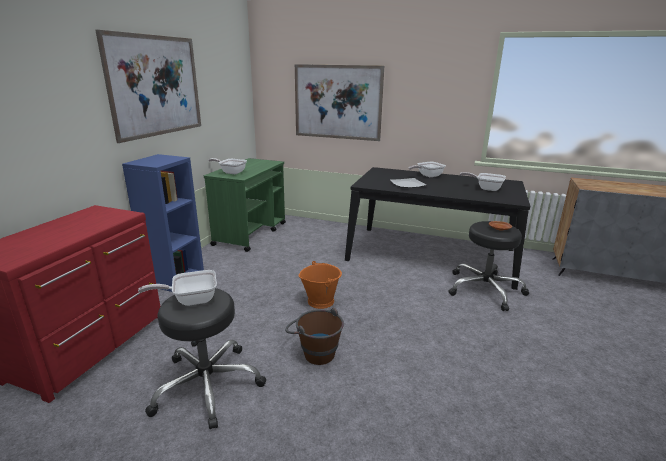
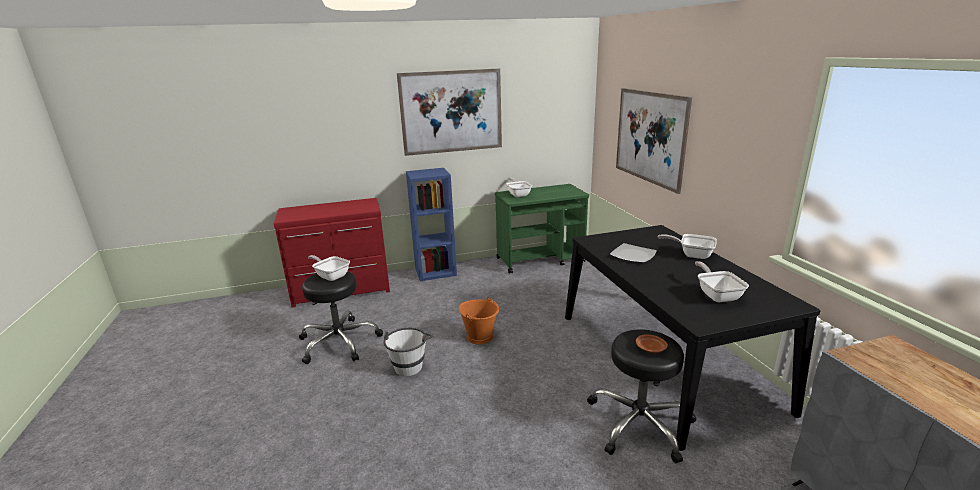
camera: 55 degrees right, 0 degrees up
(314, 351) = (410, 364): brown bucket -> white bucket

